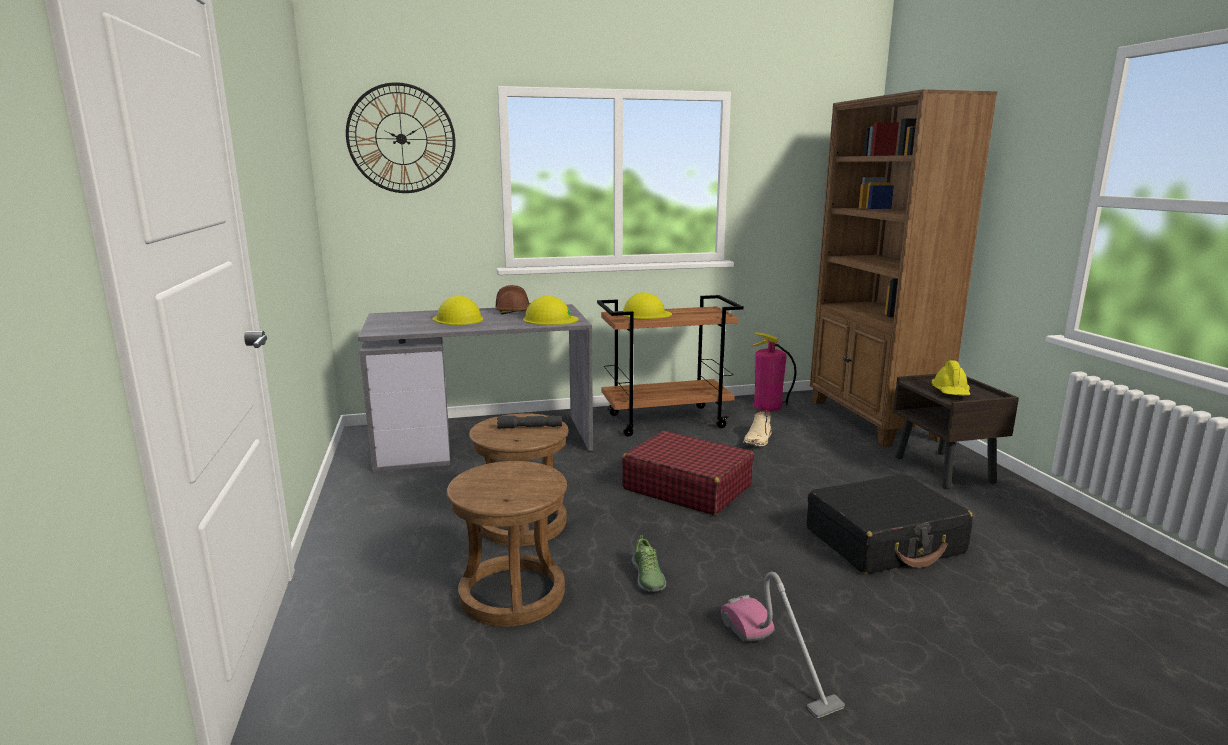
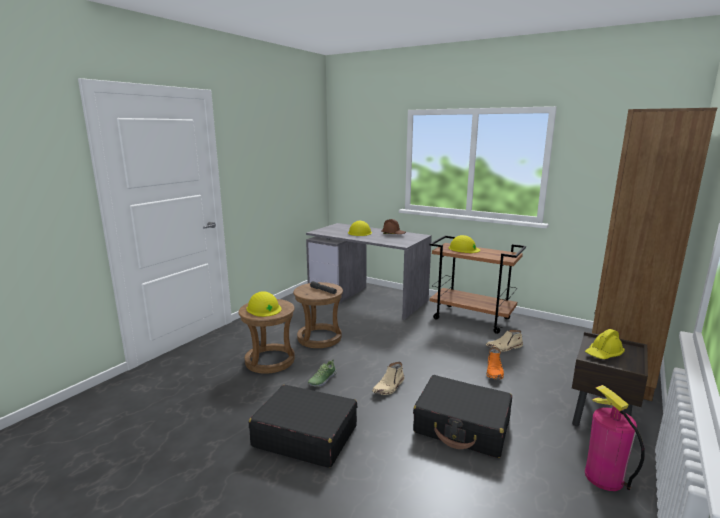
camera: 45 degrees right, 0 degrees up
(401, 139) = (362, 138): wall clock -> none
(550, 319) = (395, 241): yellow hard hat -> yellow hard hat (264, 308)
(686, 487) = (414, 353): red suitcase -> none
(740, 540) = (389, 387): none -> beige boot
(767, 406) = (554, 332): fire extinguisher -> fire extinguisher (603, 477)
(777, 659) = (305, 436): vacuum cleaner -> black suitcase
(799, 470) = (494, 371): none -> orange boot

